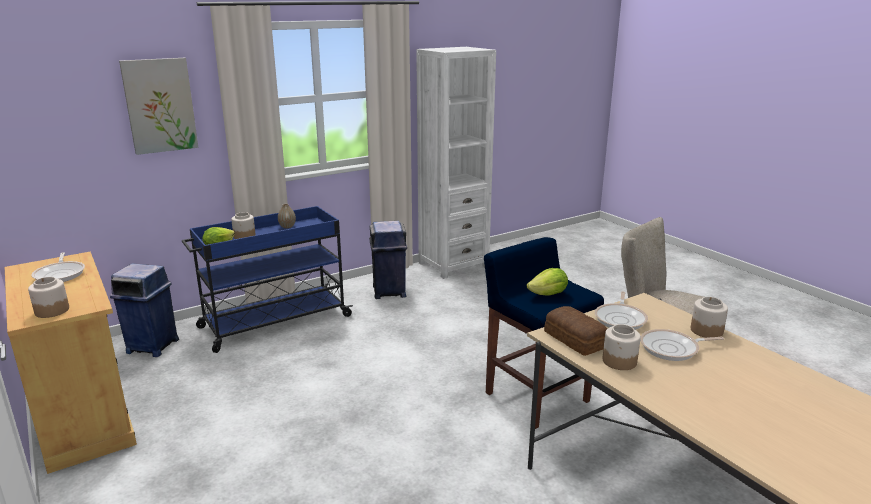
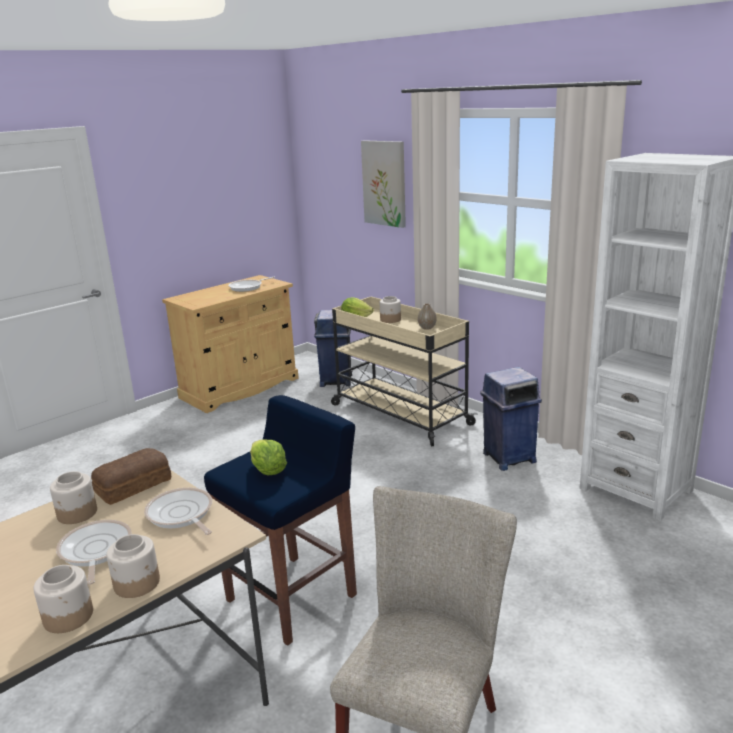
camera: 80 degrees right, 0 degrees up
(52, 311) = (189, 299): jar -> jar (69, 616)
(273, 322) = (399, 414): blue cart -> beige cart
(621, 319) = (181, 515): frying pan -> frying pan turned 45 degrees clockwise

